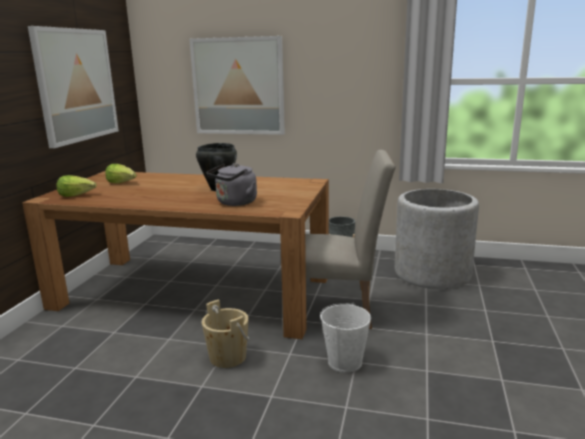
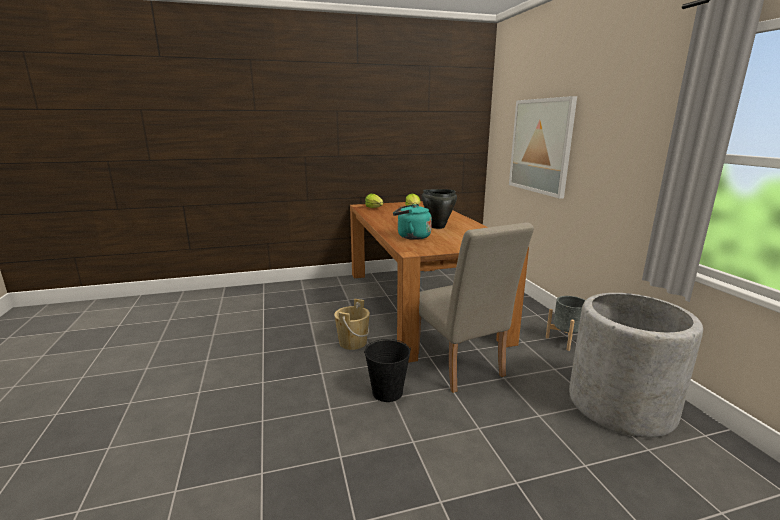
camera: 60 degrees right, 0 degrees up
(76, 85) = (416, 135): picture -> none
(235, 203) = (411, 236): grey kettle -> turquoise kettle
(345, 362) = (387, 392): white bucket -> black bucket

